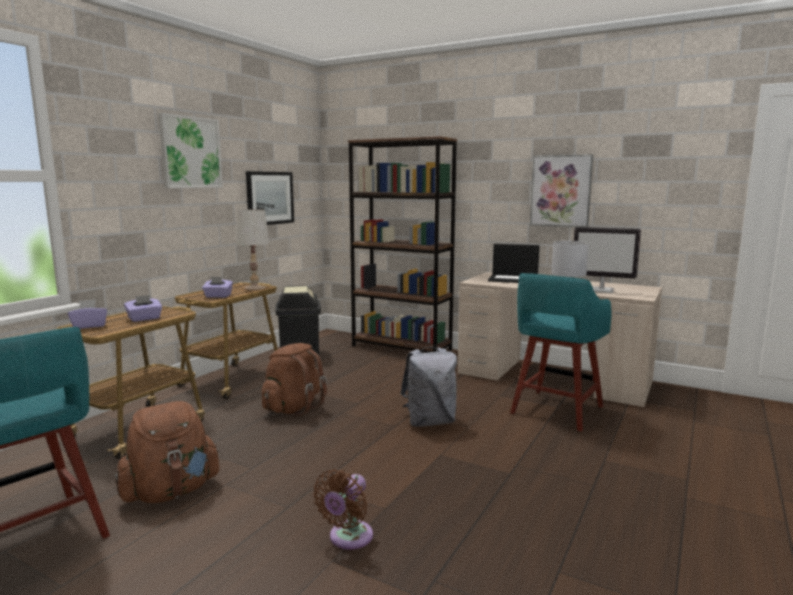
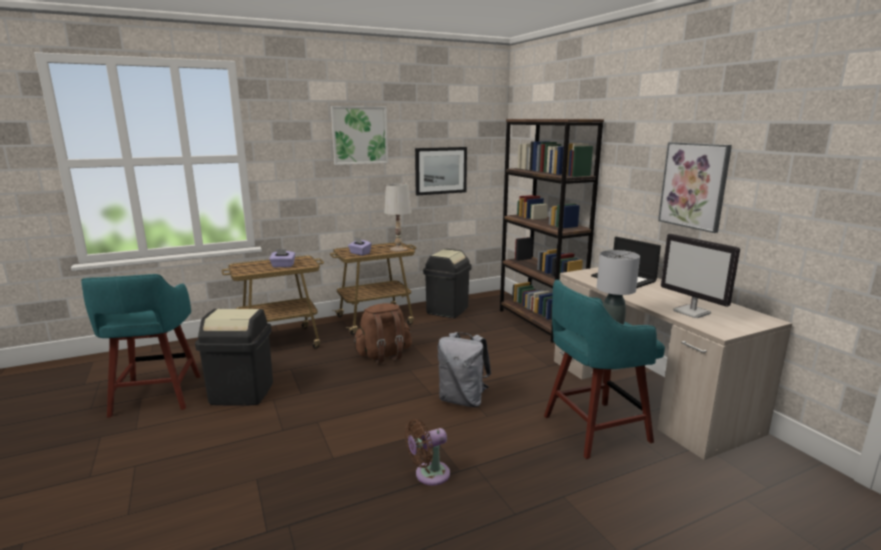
camera: 35 degrees right, 5 degrees up
(89, 326) = (246, 266): purple tissue box -> none
(171, 492) = (242, 393): brown backpack -> black trash can
(348, 538) = (284, 468): brown fan -> brown fan (429, 475)

